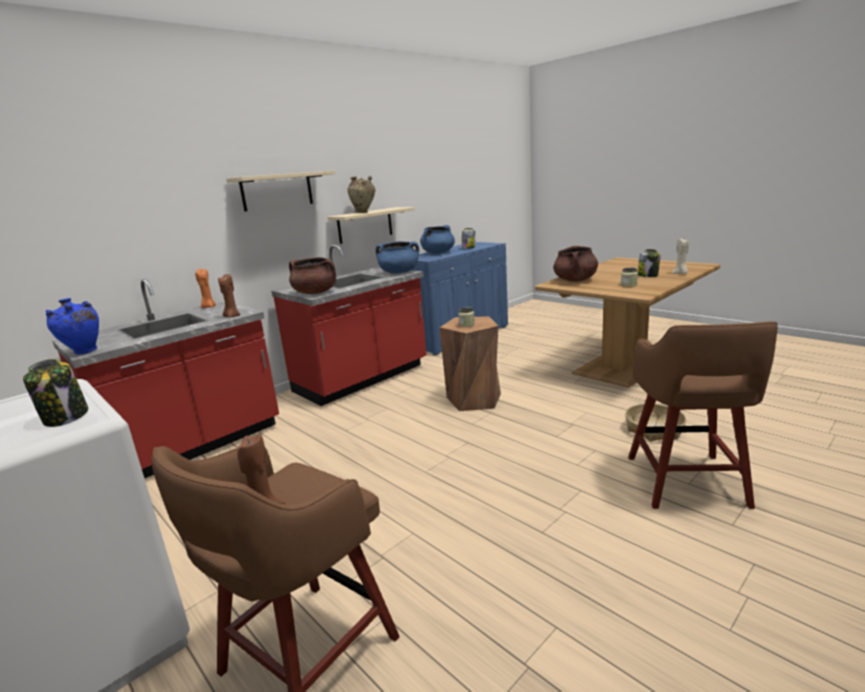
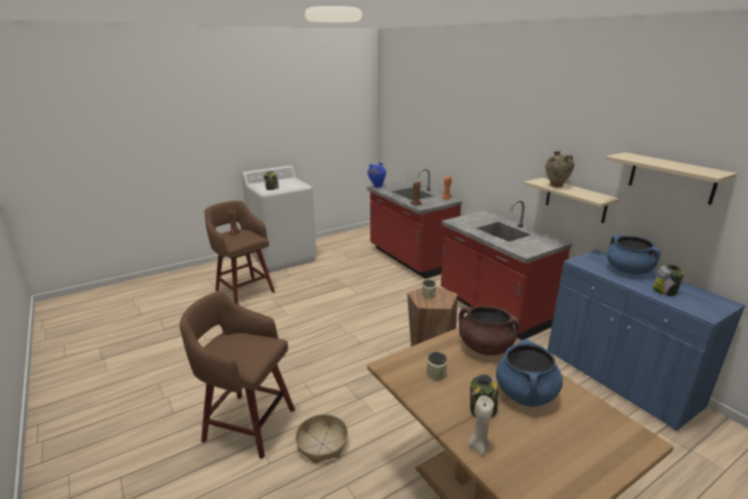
camera: 100 degrees right, 5 degrees up
(277, 191) = (511, 144): beige shelf -> beige shelf (671, 178)
(315, 293) = (462, 221): brown cooking pot -> none
(399, 272) = (526, 249): blue cooking pot -> blue cooking pot (525, 394)

